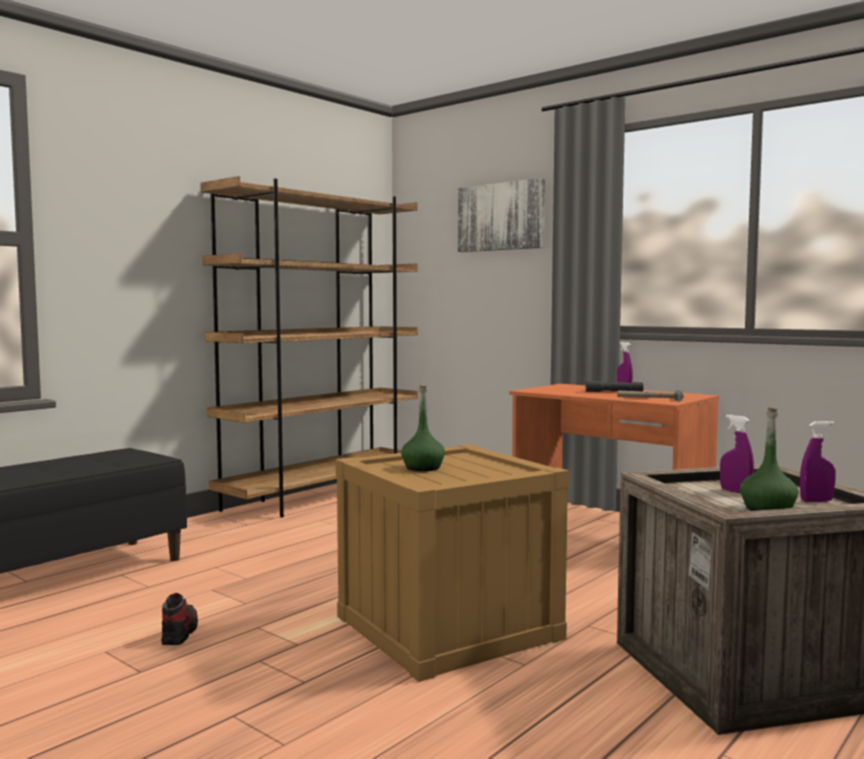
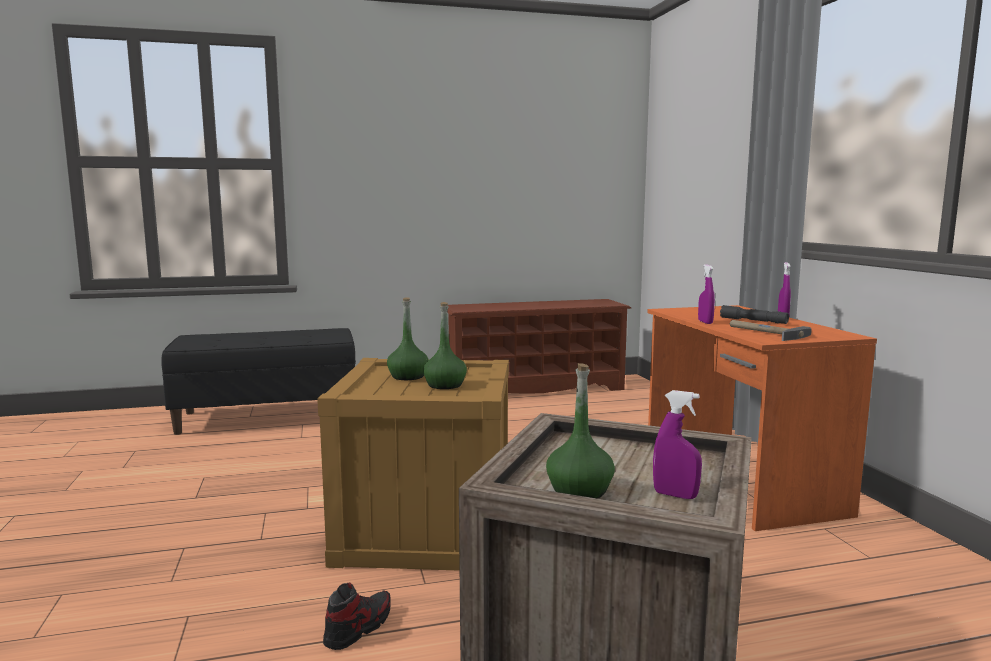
camera: 35 degrees right, 5 degrees up
(179, 633) = (260, 476): shoe -> shoe (358, 628)
(322, 496) = (535, 388): brown bookcase -> brown shoe rack
(477, 469) = (445, 385): none -> green bottle
(501, 217) = (721, 118): picture -> none
(735, 491) = (617, 460): purple spray bottle -> purple spray bottle (705, 322)

